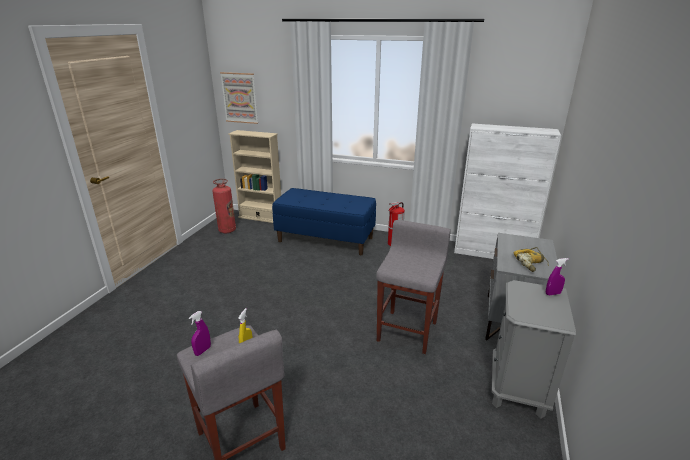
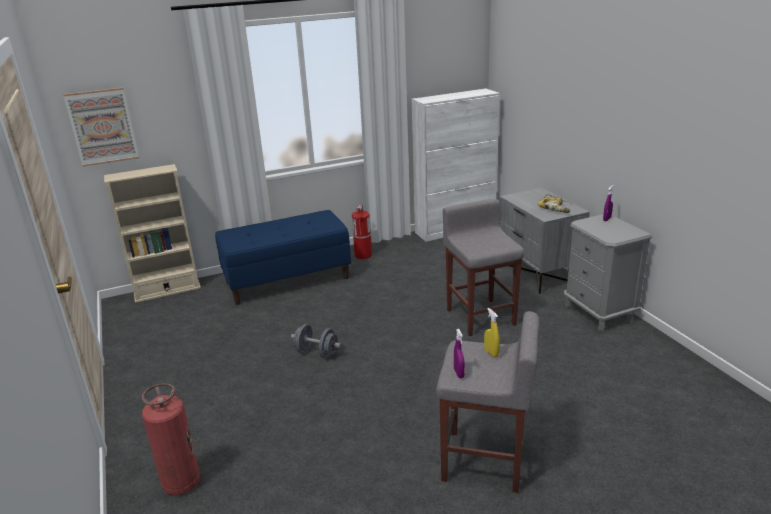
camera: 40 degrees left, 0 degrees up
(227, 230) = (146, 321): fire extinguisher -> fire extinguisher (181, 483)
(270, 294) = (317, 353): none -> grey dumbbell

